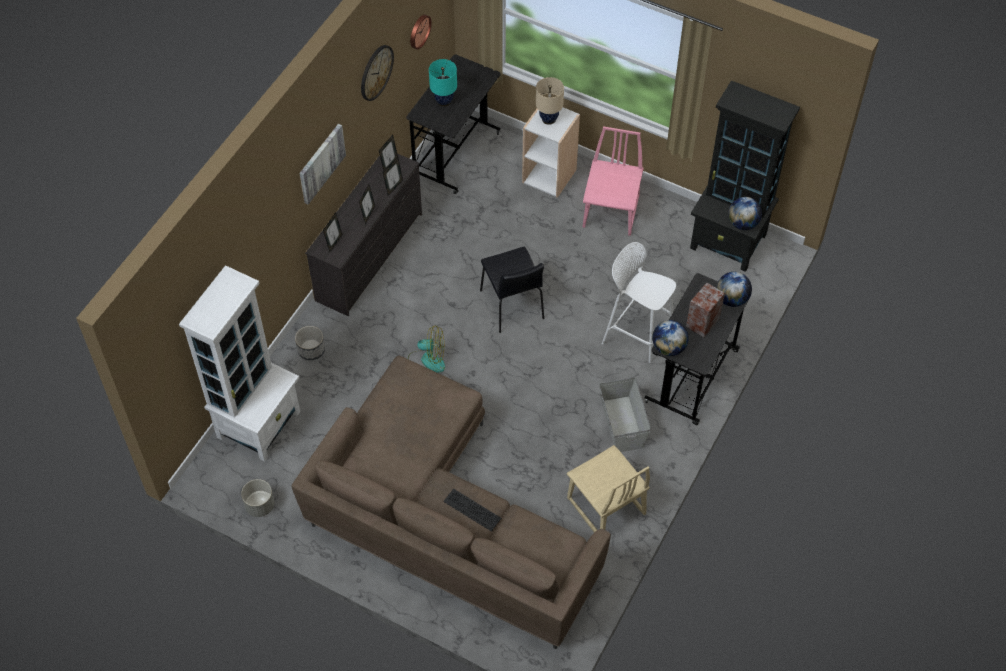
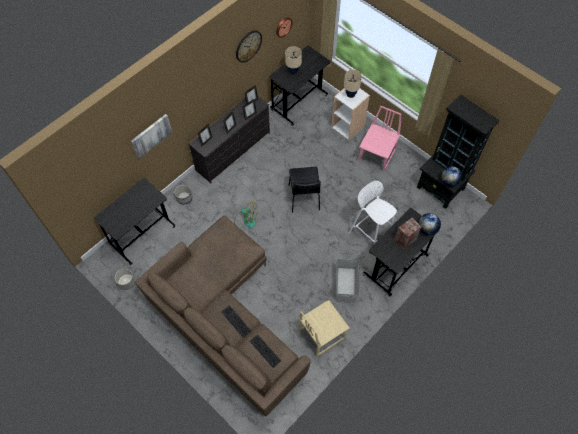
camera: 15 degrees right, 5 degrees up
(260, 424) = (142, 235): white cabinet -> black desk
(321, 163) = (202, 93): picture -> picture (151, 135)
(444, 101) = (293, 71): turquoise table lamp -> beige table lamp
(531, 542) = (264, 351): none -> keyboard
(605, 507) = (321, 333): beige chair -> beige chair turned 75 degrees clockwise
(668, 347) = (379, 251): globe -> none

